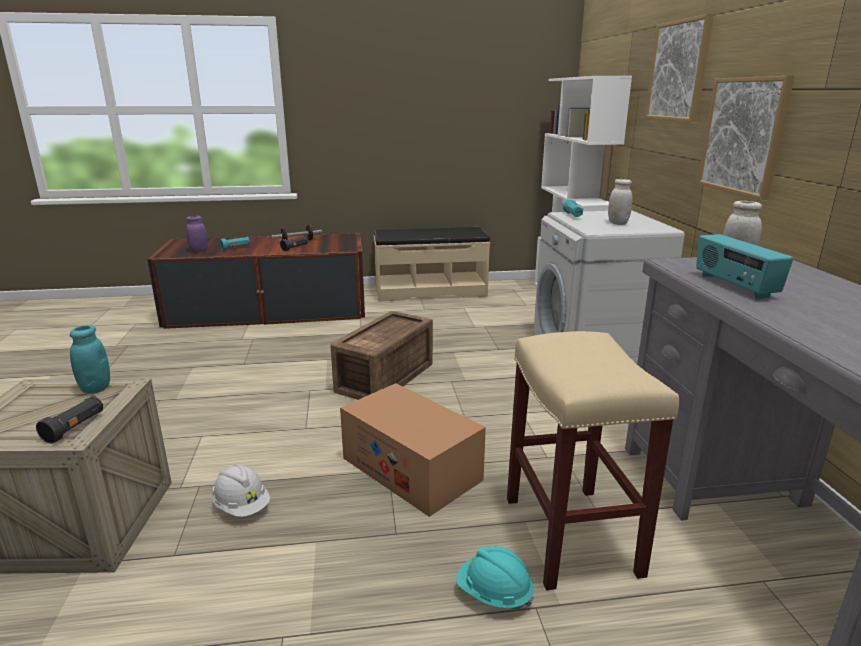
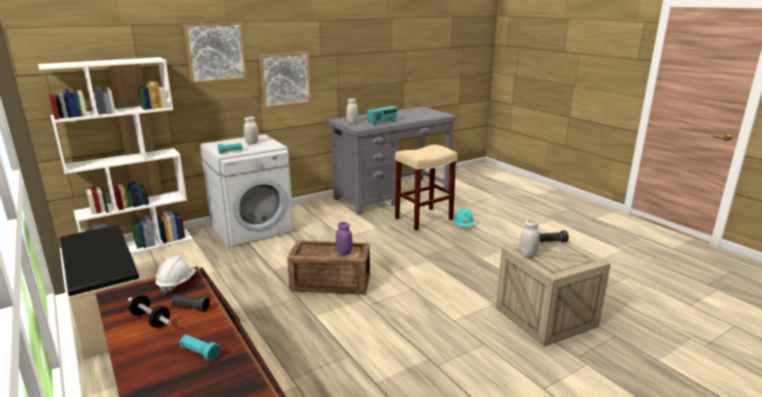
camera: 115 degrees left, 0 degrees up
(96, 388) = (528, 254): turquoise jar -> white jar
(199, 251) = (224, 378): purple jar -> purple jar (344, 252)
(242, 506) = (485, 281): white hard hat -> white hard hat (176, 283)
(411, 468) = (417, 252): cardboard box -> none

